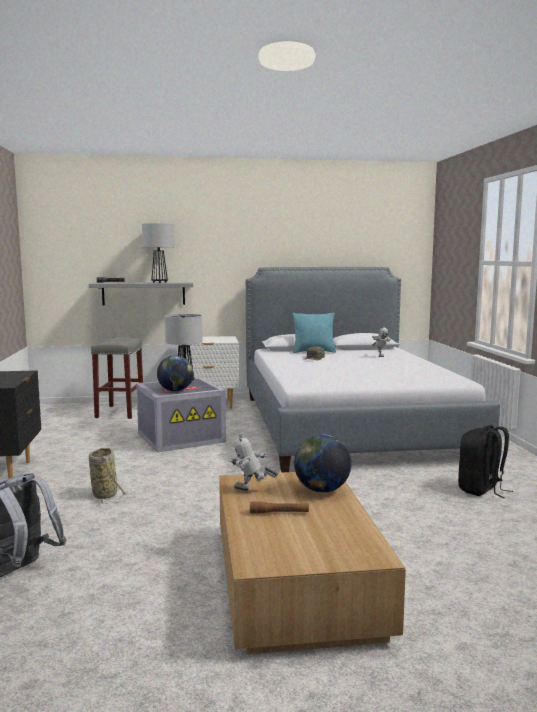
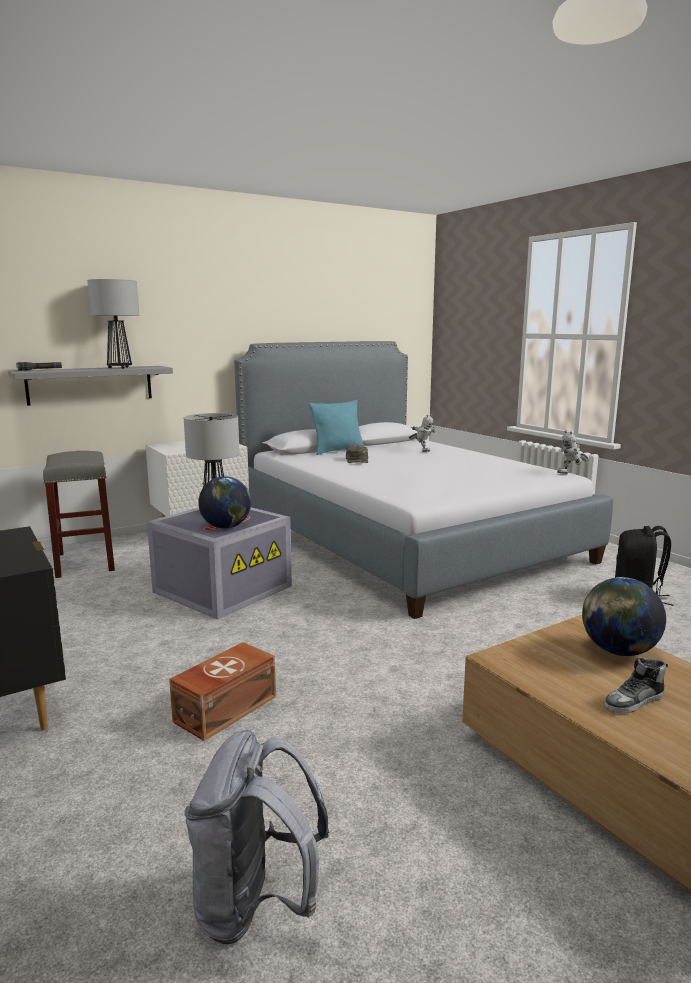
camera: 25 degrees left, 5 degrees up
(104, 494) = (223, 709): basket -> brown storage box
(252, 491) = (547, 673): toy robot -> toy robot (571, 473)
(279, 513) = (634, 702): brown flashlight -> shoe

